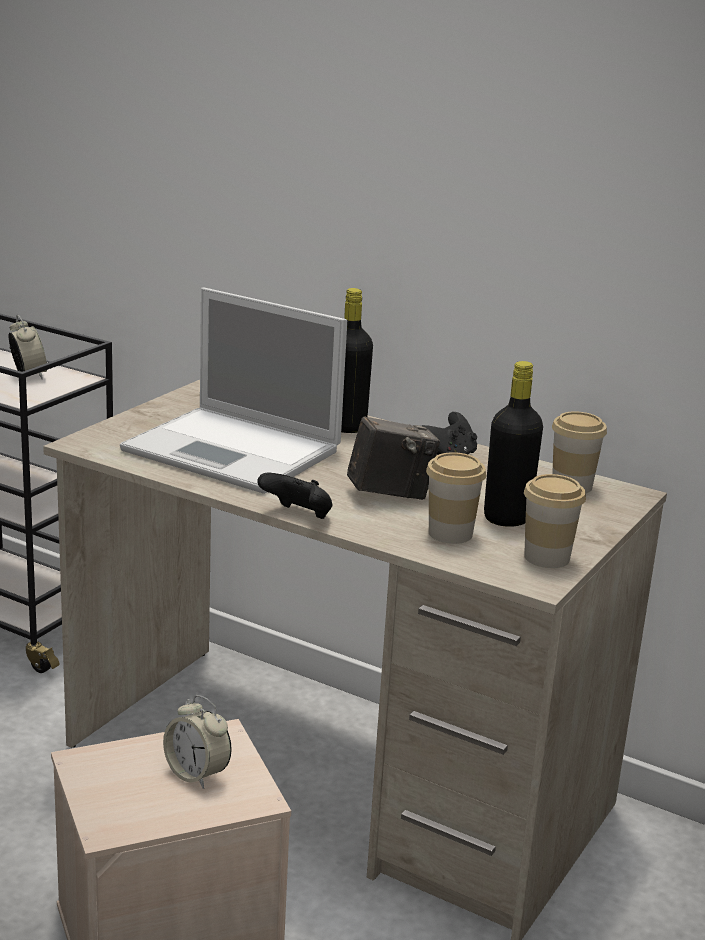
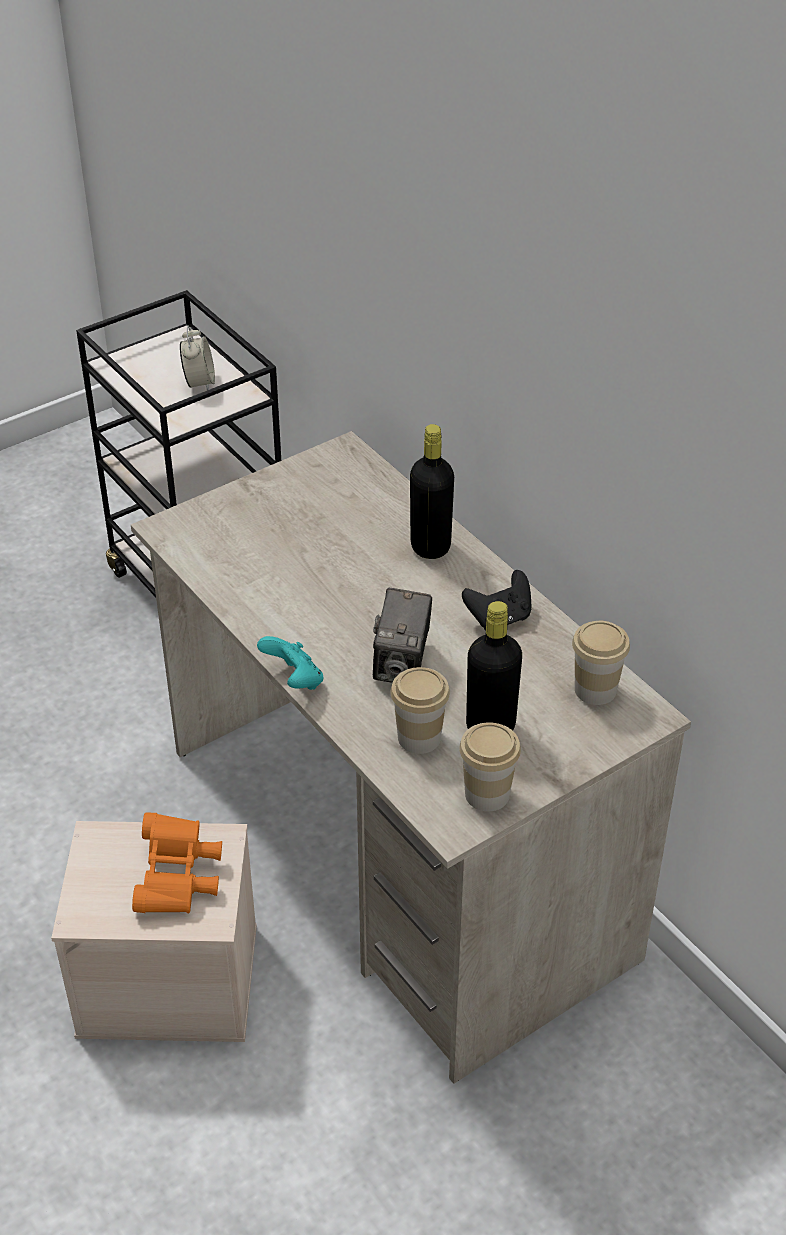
camera: 25 degrees right, 20 degrees up
(197, 774) = (178, 879): alarm clock -> orange binoculars
(235, 451) = (297, 567): laptop -> none
(298, 516) = (294, 680): black game controller -> turquoise game controller
(390, 494) = (402, 665): camera -> camera turned 90 degrees clockwise

